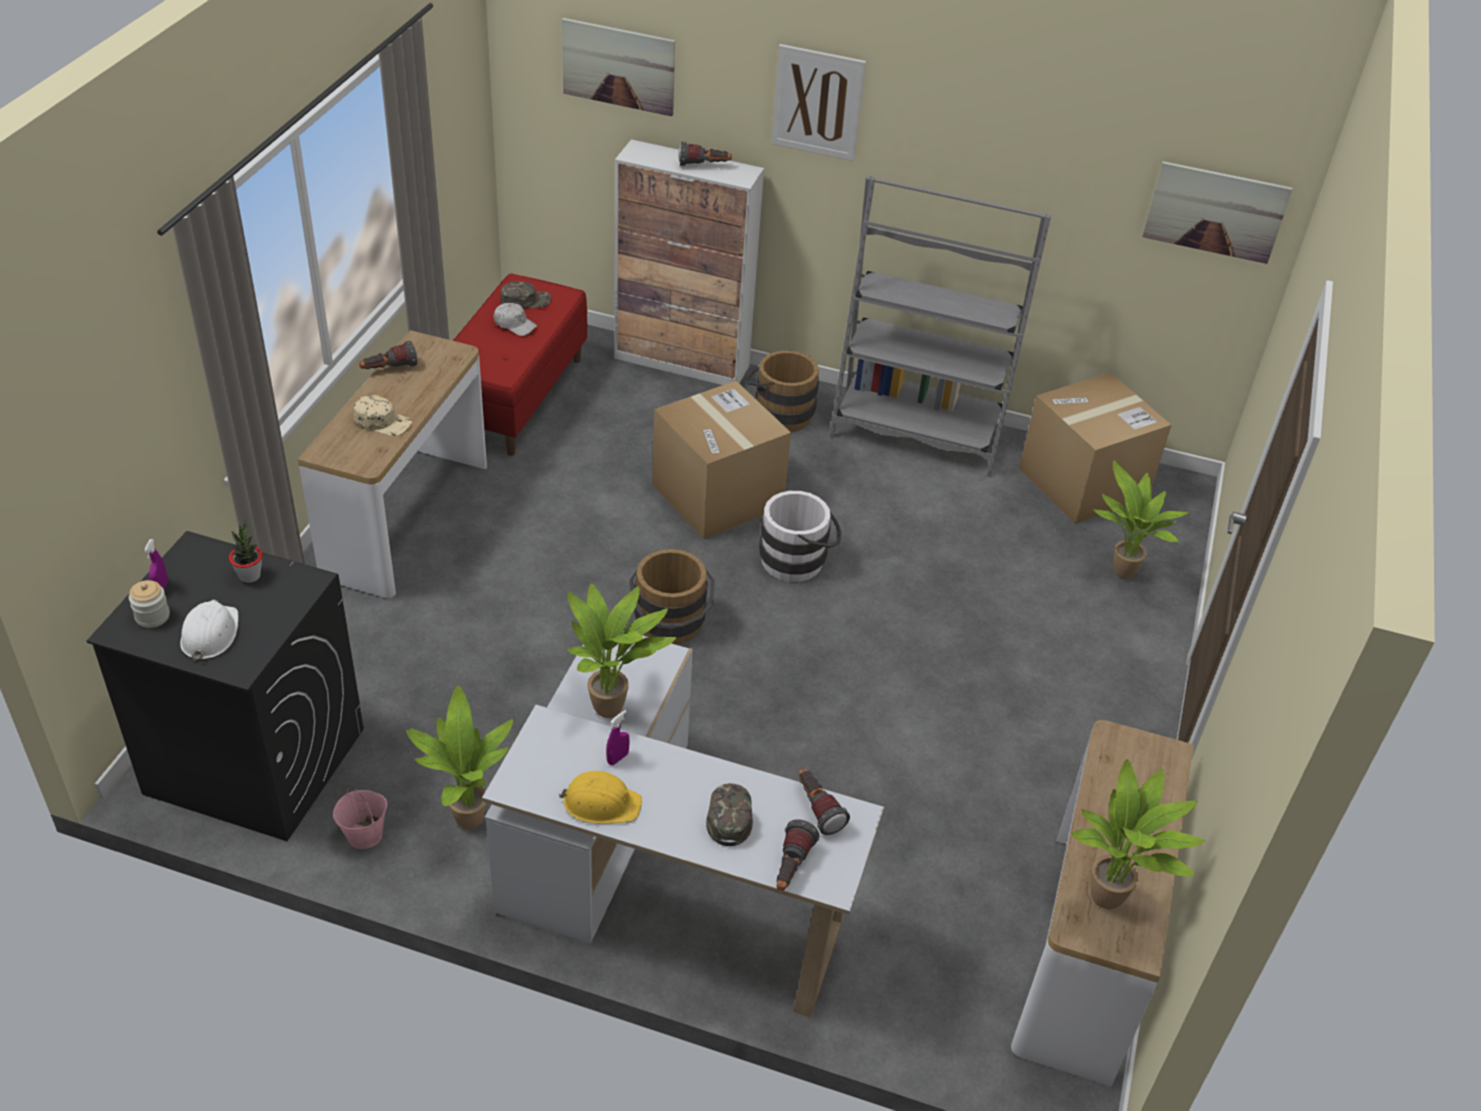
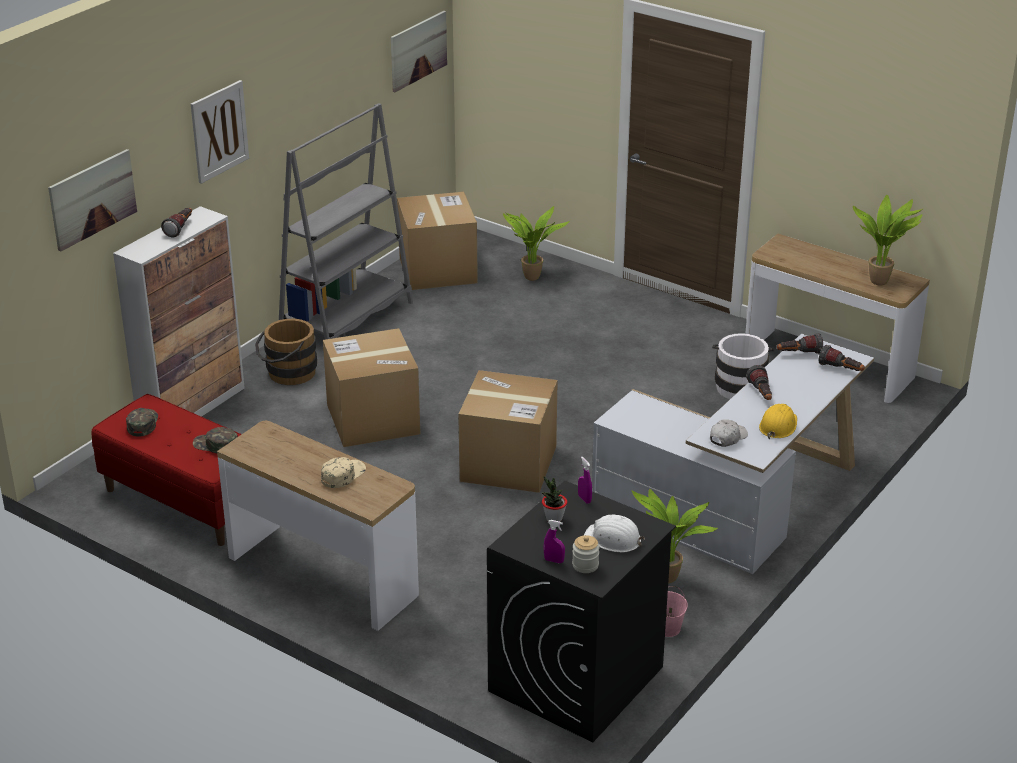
camera: 70 degrees left, 10 degrees down
(389, 369) = (270, 466): flashlight -> flashlight (761, 394)
(514, 324) = (176, 433): white cap -> white cap (727, 438)
(613, 708) = (678, 426): potted plant -> none
(617, 758) = (742, 415): purple spray bottle -> purple spray bottle (584, 499)
(670, 627) = (508, 463): brown bucket -> cardboard box
(729, 816) = (798, 383): green cap -> green cap (216, 445)
(798, 559) = (462, 397): white bucket -> white bucket (739, 385)

